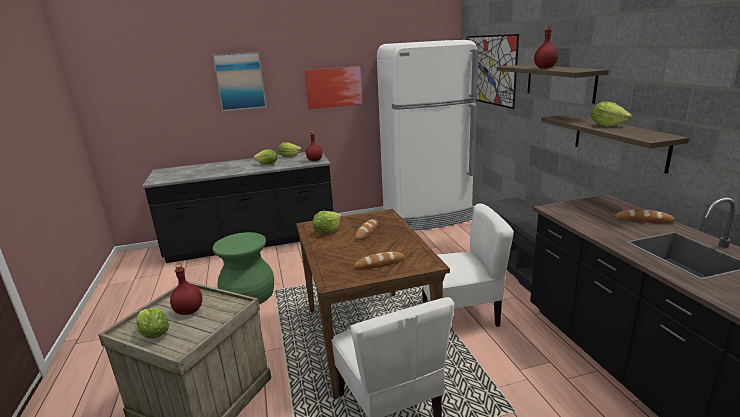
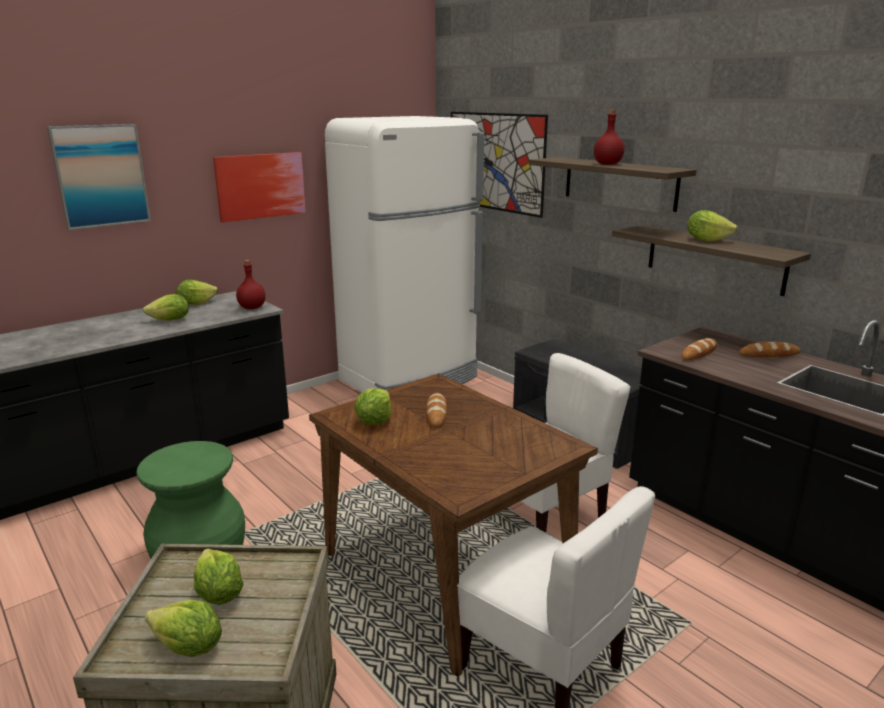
camera: 25 degrees left, 0 degrees up
(188, 311) = (218, 594): red bottle -> lettuce
(379, 263) = (501, 457): bread -> bread (699, 353)

